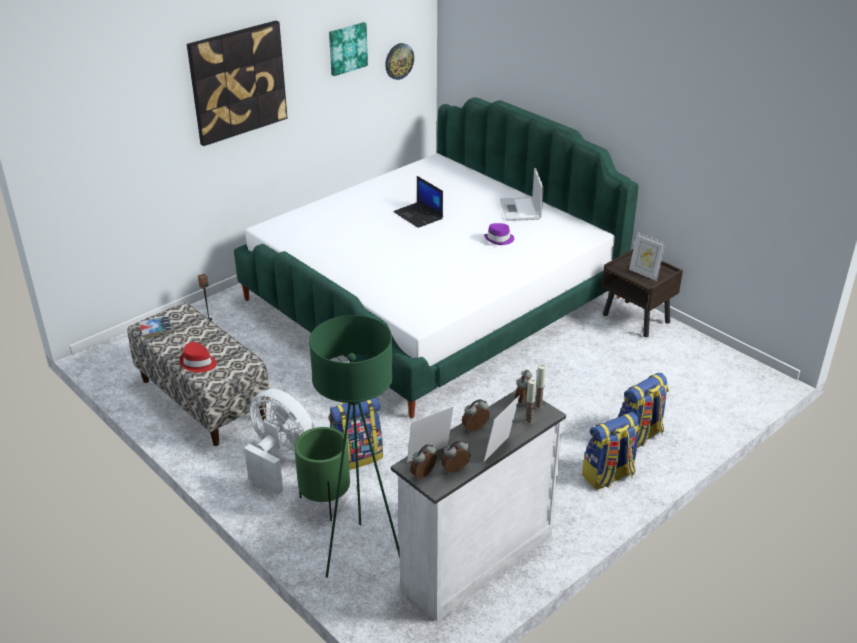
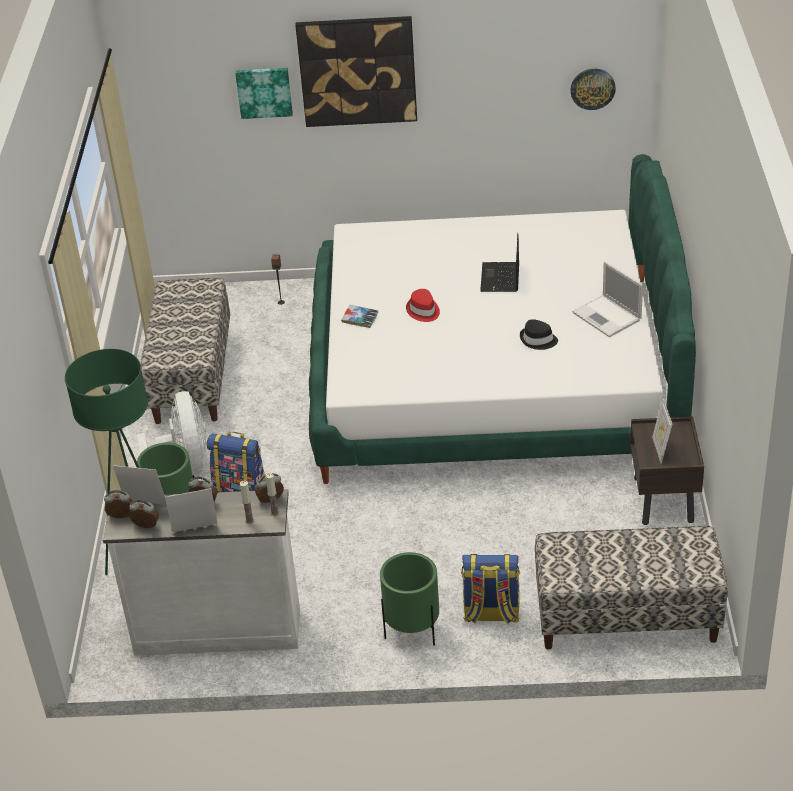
camera: 45 degrees right, 5 degrees up
(156, 329) = (172, 294): book -> book (360, 319)
(198, 363) = (165, 341): red hat -> red hat (423, 311)
(347, 48) = (512, 61): picture -> picture (264, 92)
(499, 239) = (538, 340): purple hat -> black hat
(520, 210) = (608, 317): laptop -> laptop turned 75 degrees counterclockwise
(608, 476) = (412, 631): backpack -> green planter
(715, 393) = (626, 618): none -> bench

